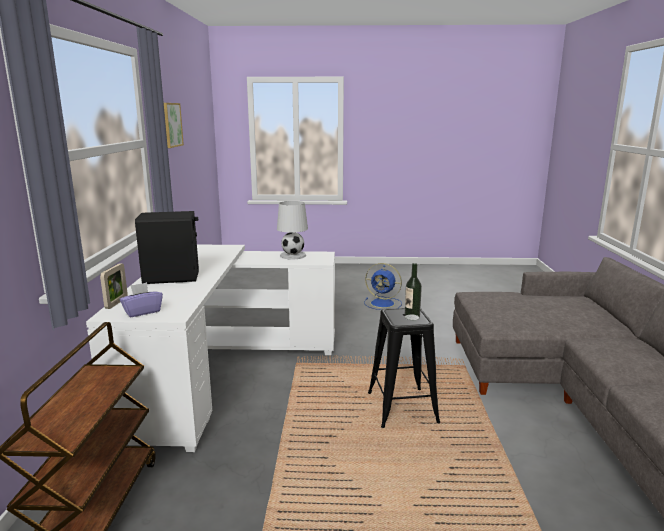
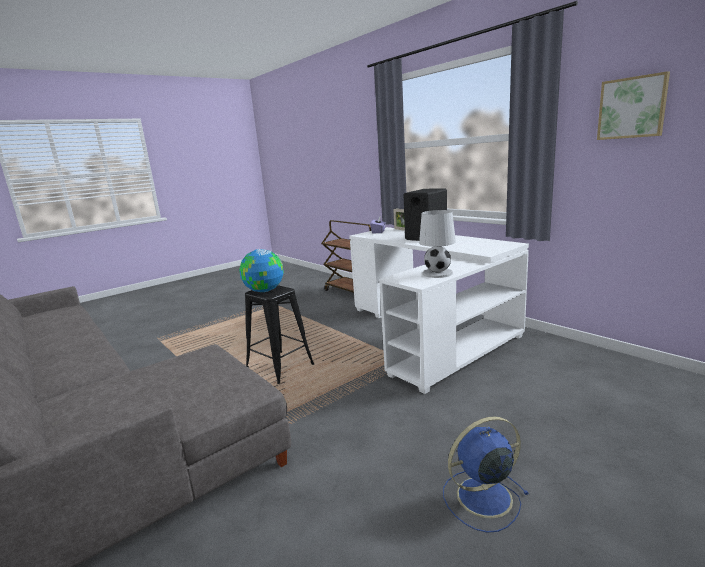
camera: 140 degrees right, 0 degrees up
(412, 317) = (264, 291): bottle -> globe

